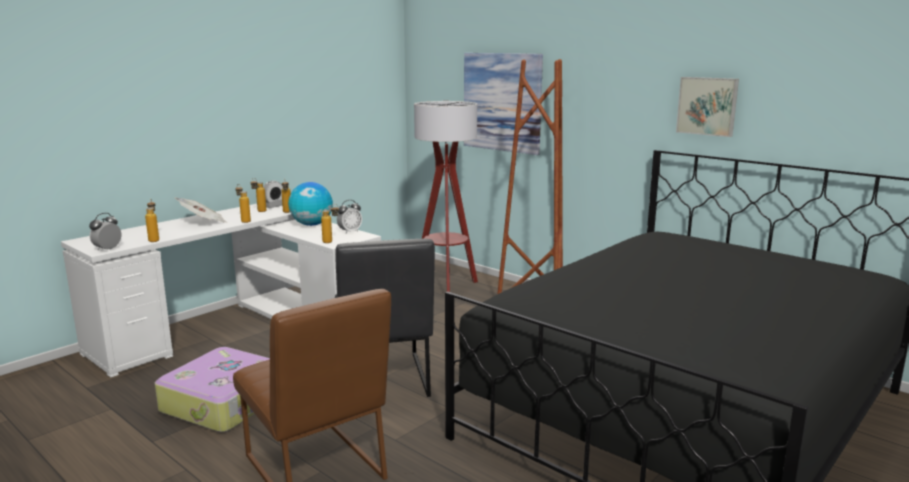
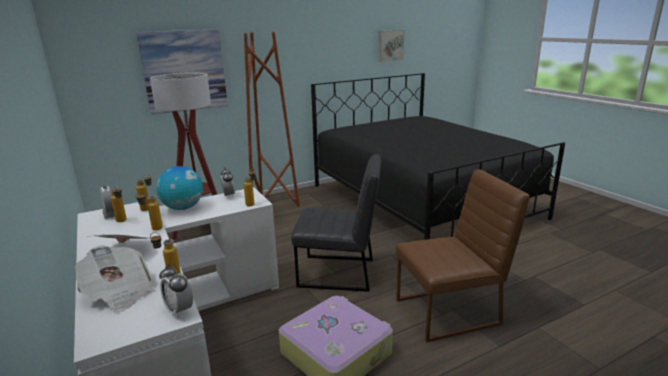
camera: 70 degrees left, 5 degrees up
(138, 233) = (118, 293): none -> newspaper
(707, 106) = (333, 53): picture -> picture (390, 45)

